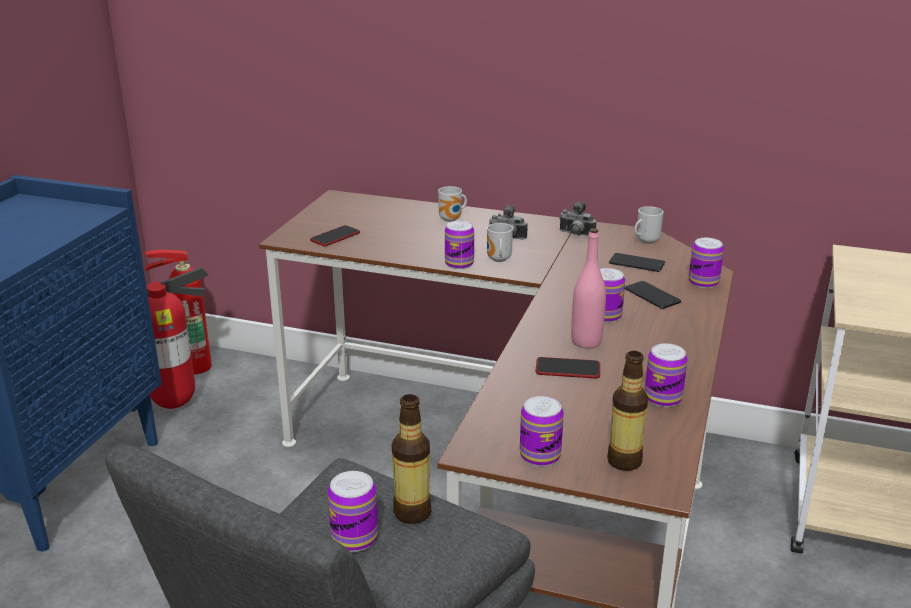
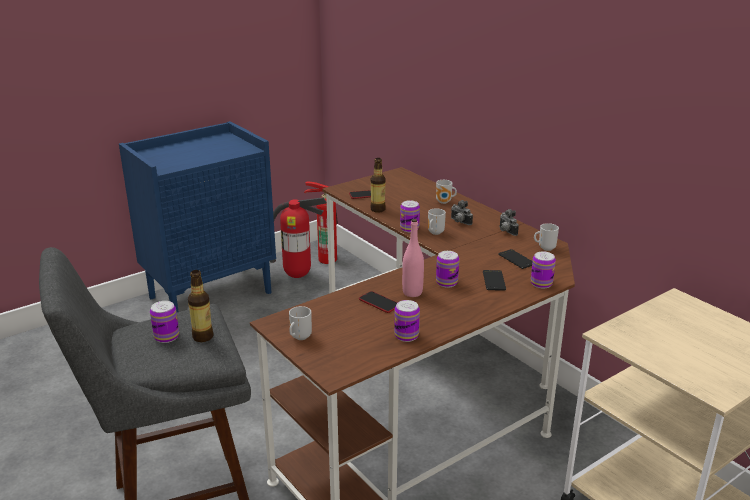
camera: 35 degrees right, 0 degrees up
(540, 455) = (299, 337): can -> mug
(624, 461) = (335, 356): bottle -> bottle (378, 209)

